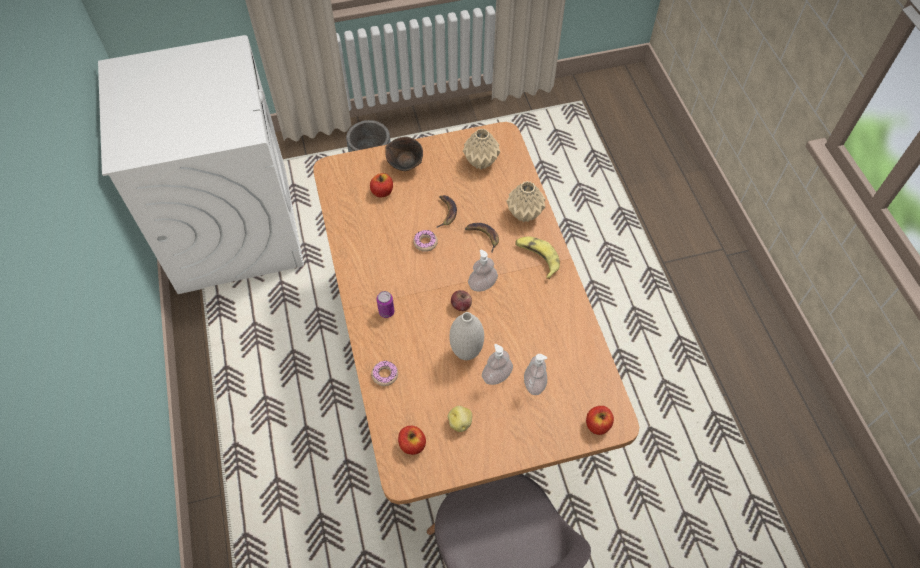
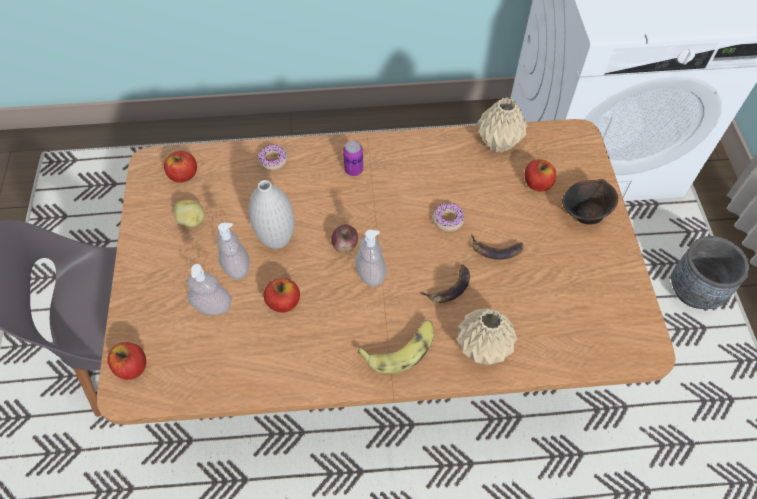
camera: 100 degrees right, 0 degrees up
(481, 162) = (587, 308): beige vase -> beige vase (498, 143)
(519, 336) = (283, 302): none -> apple

